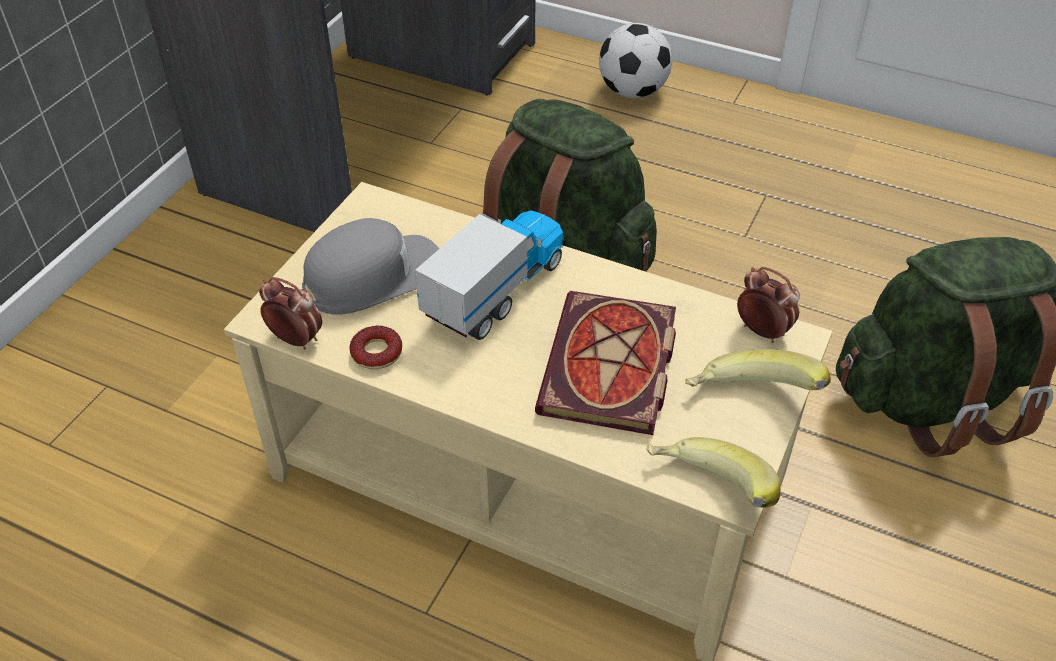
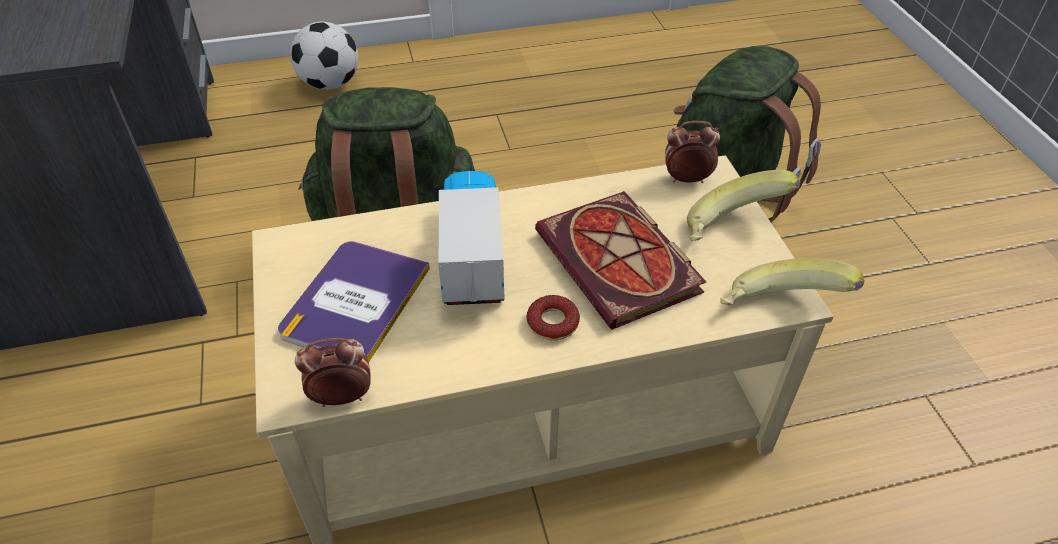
camera: 40 degrees left, 0 degrees up
(375, 276) = (355, 302): grey cap -> book
(376, 353) = (428, 363): donut -> donut (553, 323)

